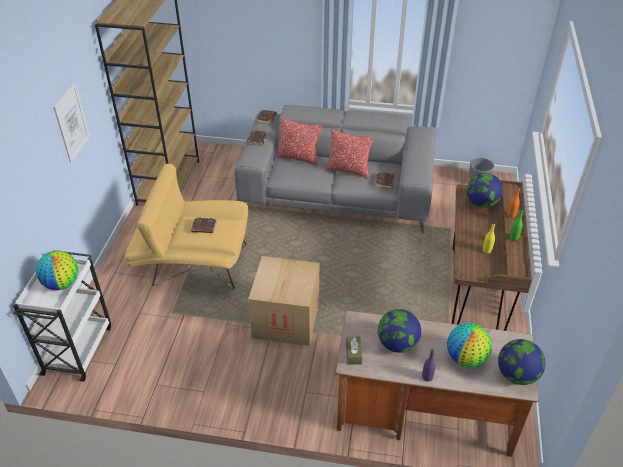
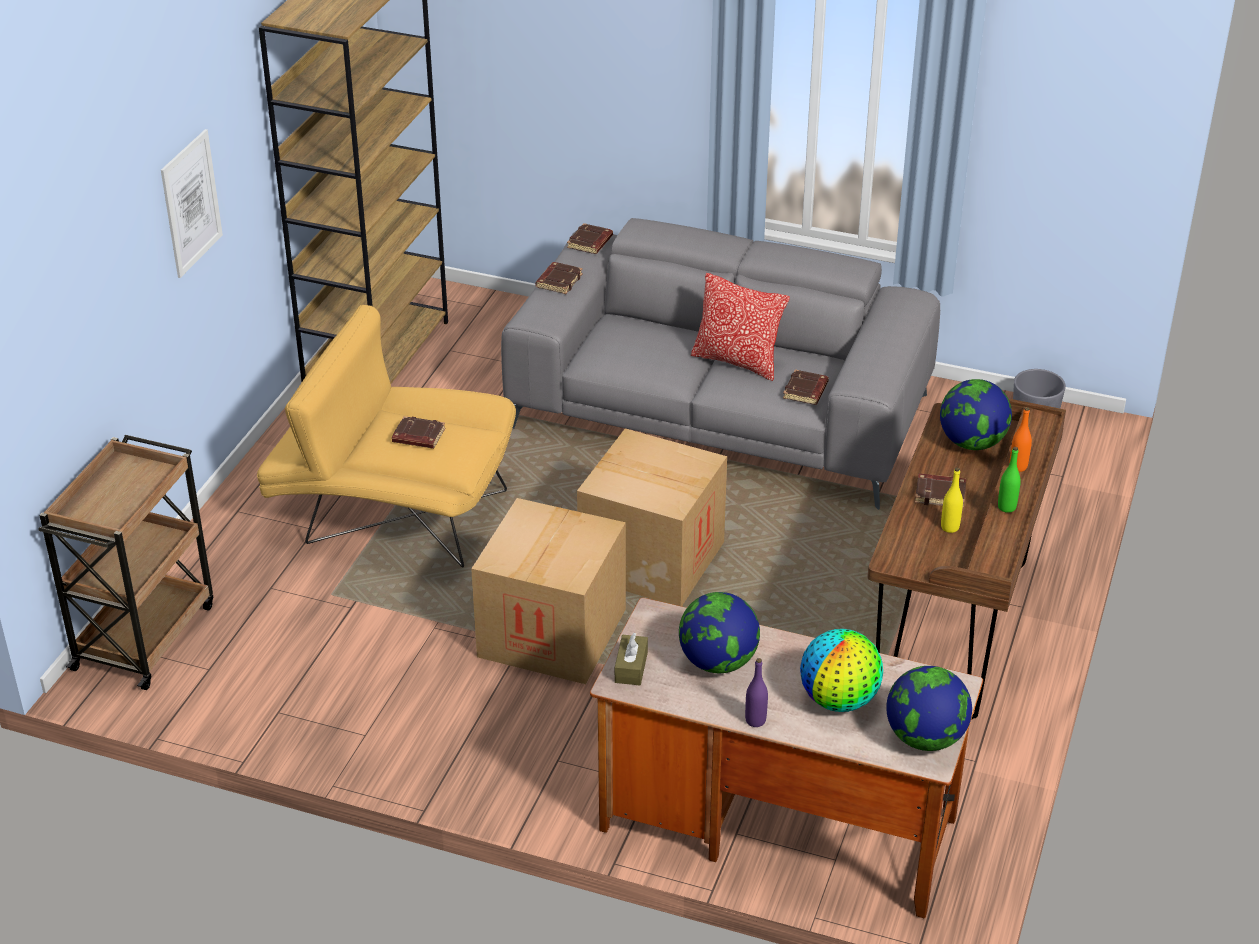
camera: 10 degrees right, 5 degrees down
(62, 283) = (131, 492): globe -> none
(78, 348) = (145, 635): white cart -> brown cart
(298, 158) = (641, 328): pillow -> none
(324, 273) = (652, 560): none -> cardboard box
(476, 232) = (940, 494): none -> brown book

